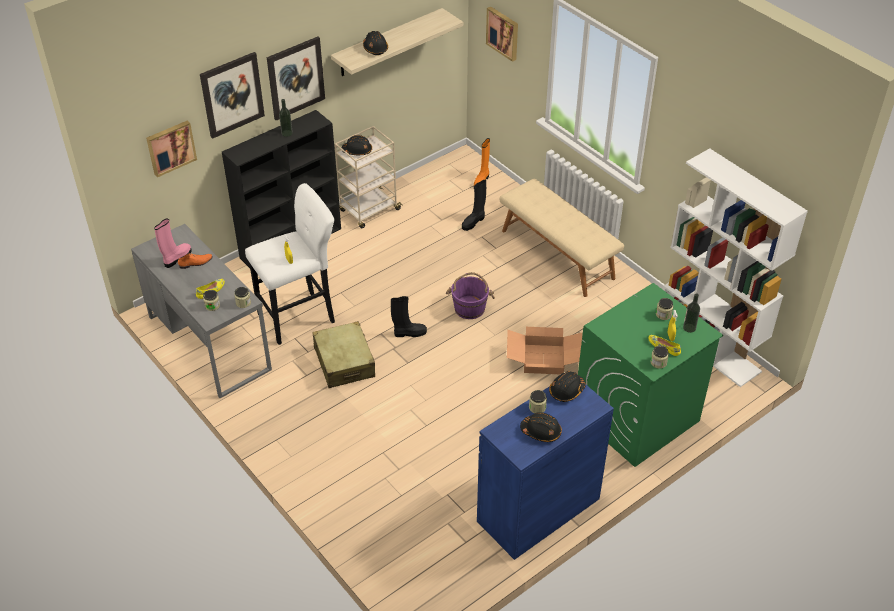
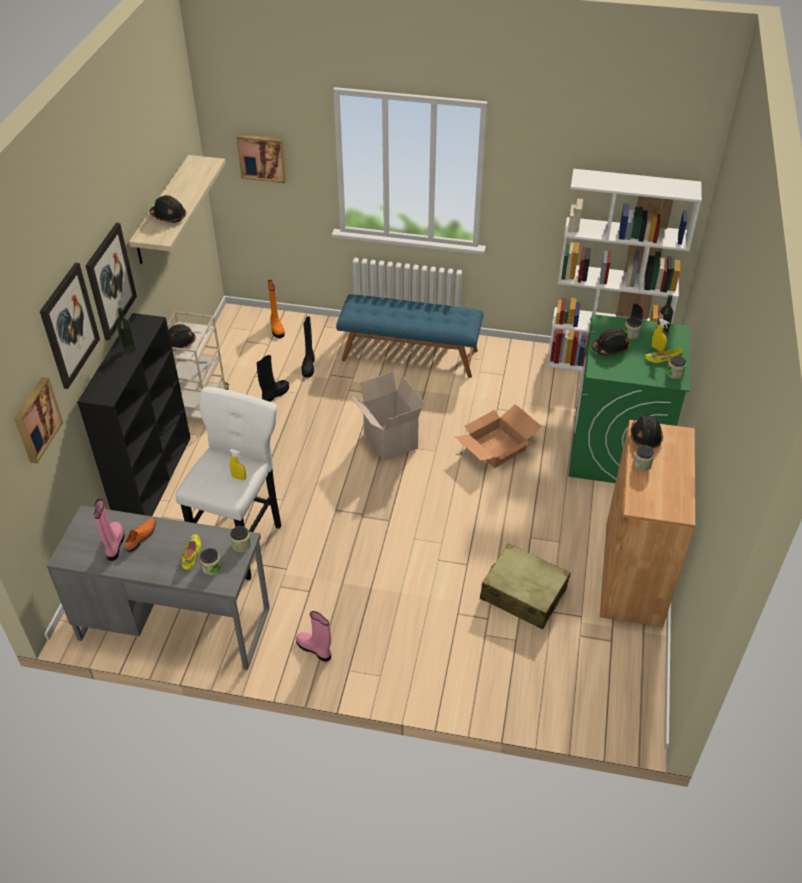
camera: 40 degrees left, 0 degrees up
(270, 413) = (315, 649): none -> pink boot
(344, 362) = (332, 556): beige suitcase -> beige suitcase (523, 594)
(409, 333) = (361, 494): black boot -> black boot (275, 394)
(469, 308) = (388, 441): purple bucket -> cardboard box
(538, 510) = (633, 573): blue cabinet -> brown cabinet
(541, 431) = (669, 482): black hard hat -> black hard hat (610, 348)
(558, 254) = (410, 354): beige bench -> blue bench

